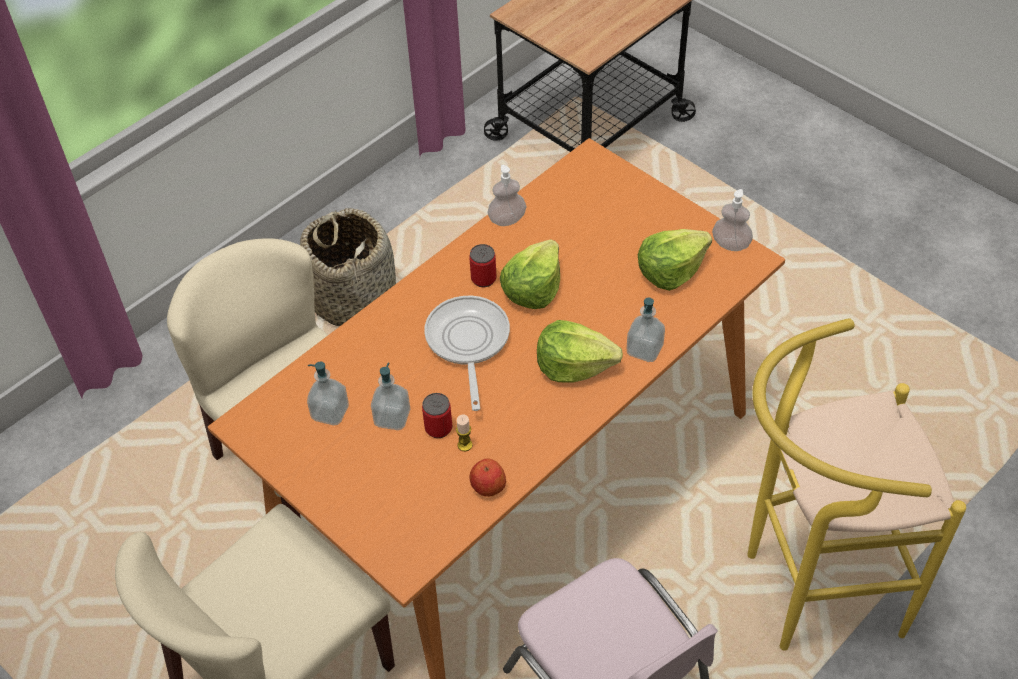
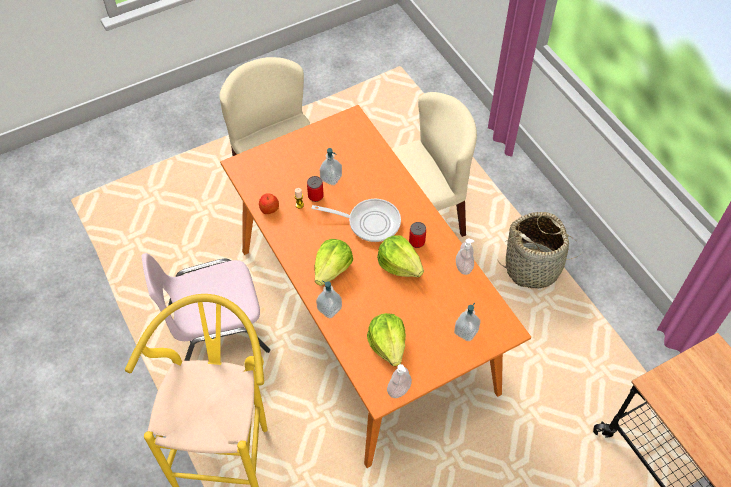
camera: 105 degrees right, 5 degrees up
(330, 412) = (345, 153): soap dispenser -> soap dispenser (466, 331)

